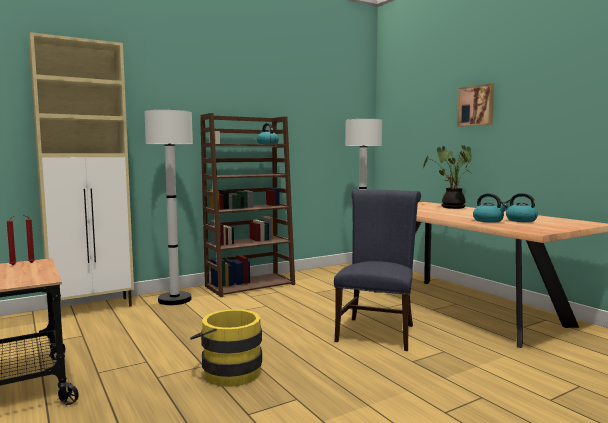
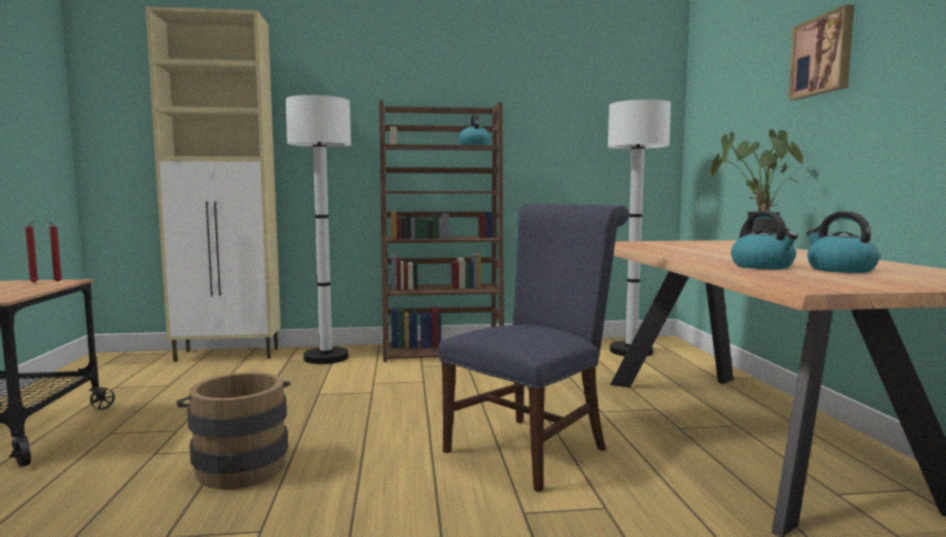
camera: 25 degrees right, 0 degrees up
(227, 372) = (239, 465): yellow bucket -> brown bucket

